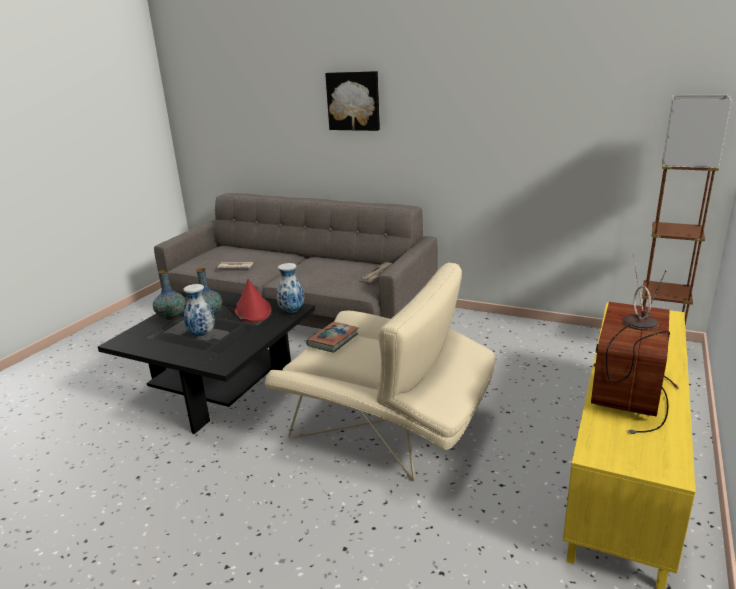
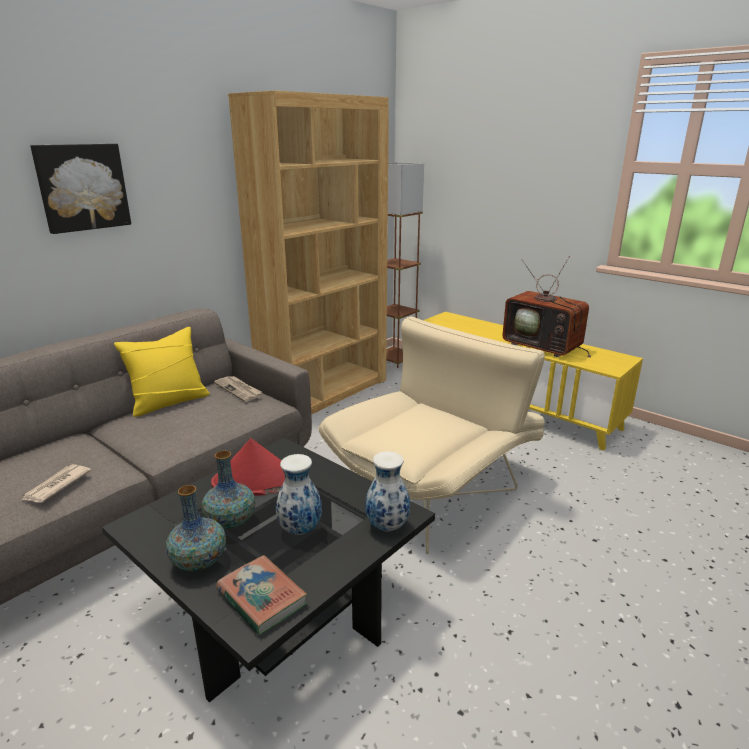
camera: 75 degrees left, 0 degrees up
(292, 311) = (287, 453): vase -> vase (388, 526)
(333, 340) = (389, 435): book -> book (261, 598)
(346, 261) = (169, 402): none -> yellow pillow
(524, 333) = (325, 392): none -> brown bookcase

